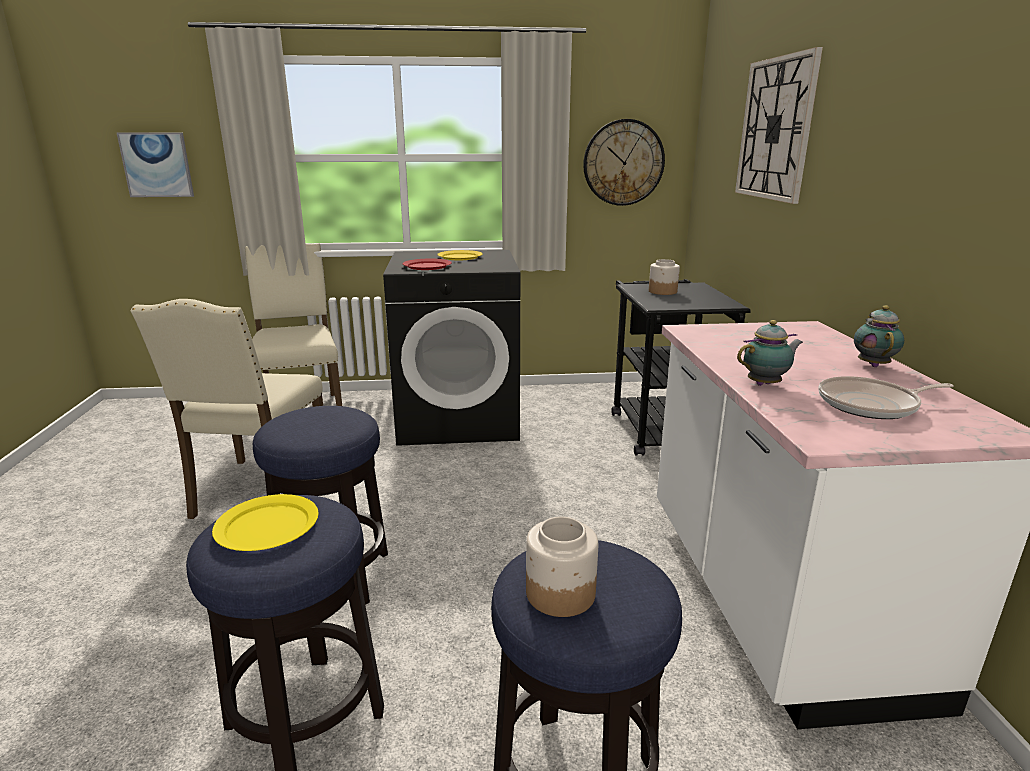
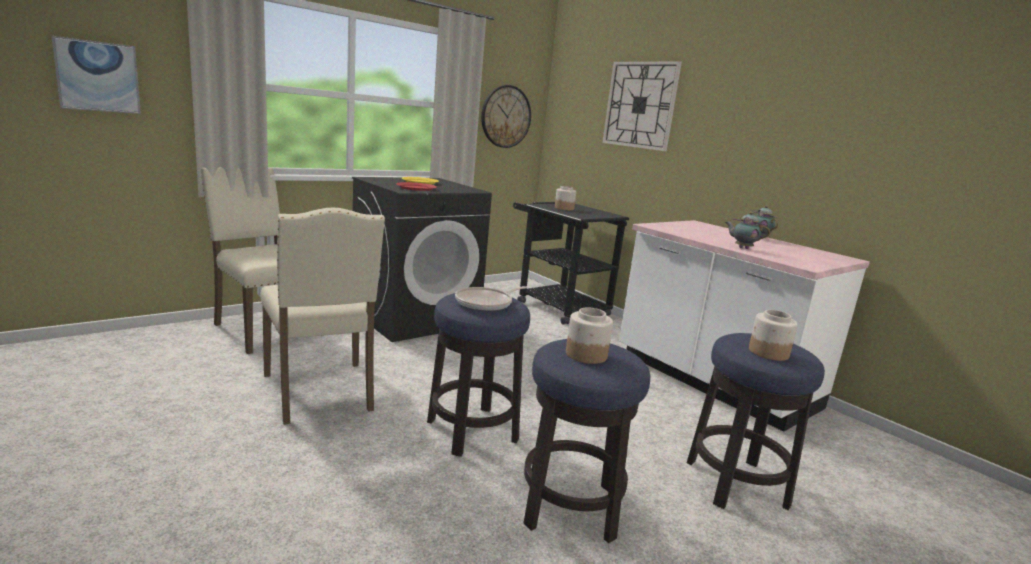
camera: 35 degrees left, 5 degrees down
(267, 526) = (585, 355): yellow plate -> jar
(766, 384) = (742, 248): teapot -> teapot turned 90 degrees counterclockwise
(872, 405) = (793, 253): frying pan -> frying pan (486, 303)

